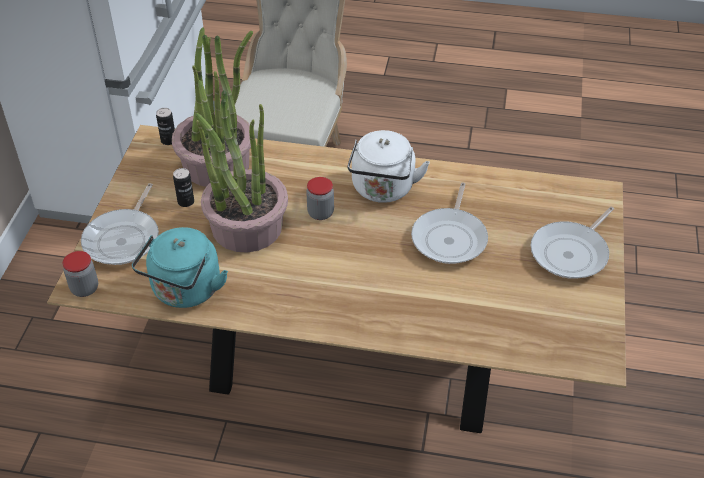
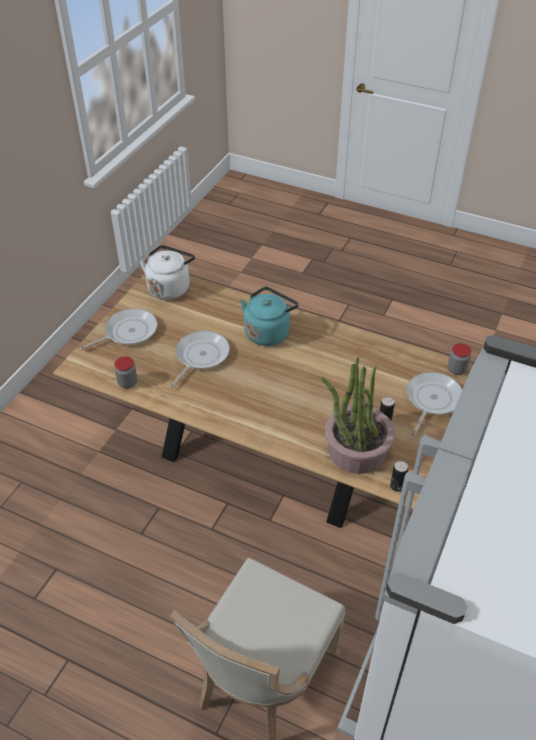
camera: 165 degrees left, 0 degrees up
(185, 291) = (388, 355): turquoise kettle -> turquoise kettle (268, 332)
(246, 226) = (340, 392): potted plant -> none
(320, 213) = (283, 392): jar -> jar (127, 383)
(383, 190) = (230, 401): white kettle -> white kettle (170, 287)

